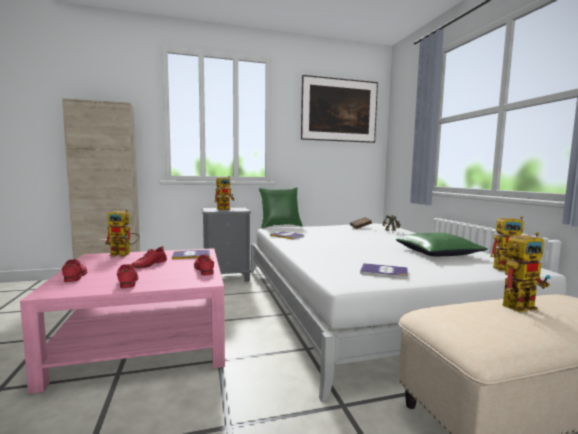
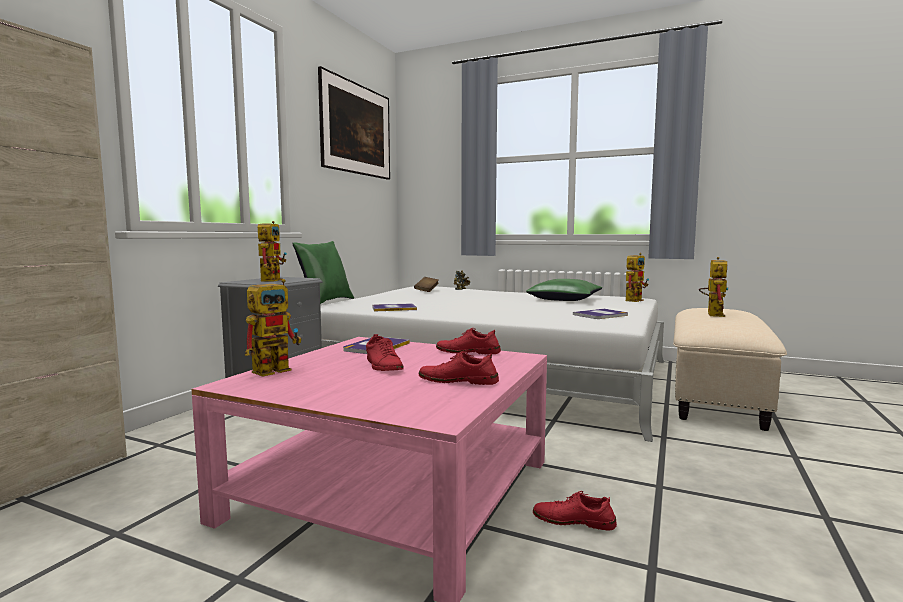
camera: 50 degrees left, 0 degrees up
(75, 276) = (363, 400): red shoe -> red shoe (573, 520)

